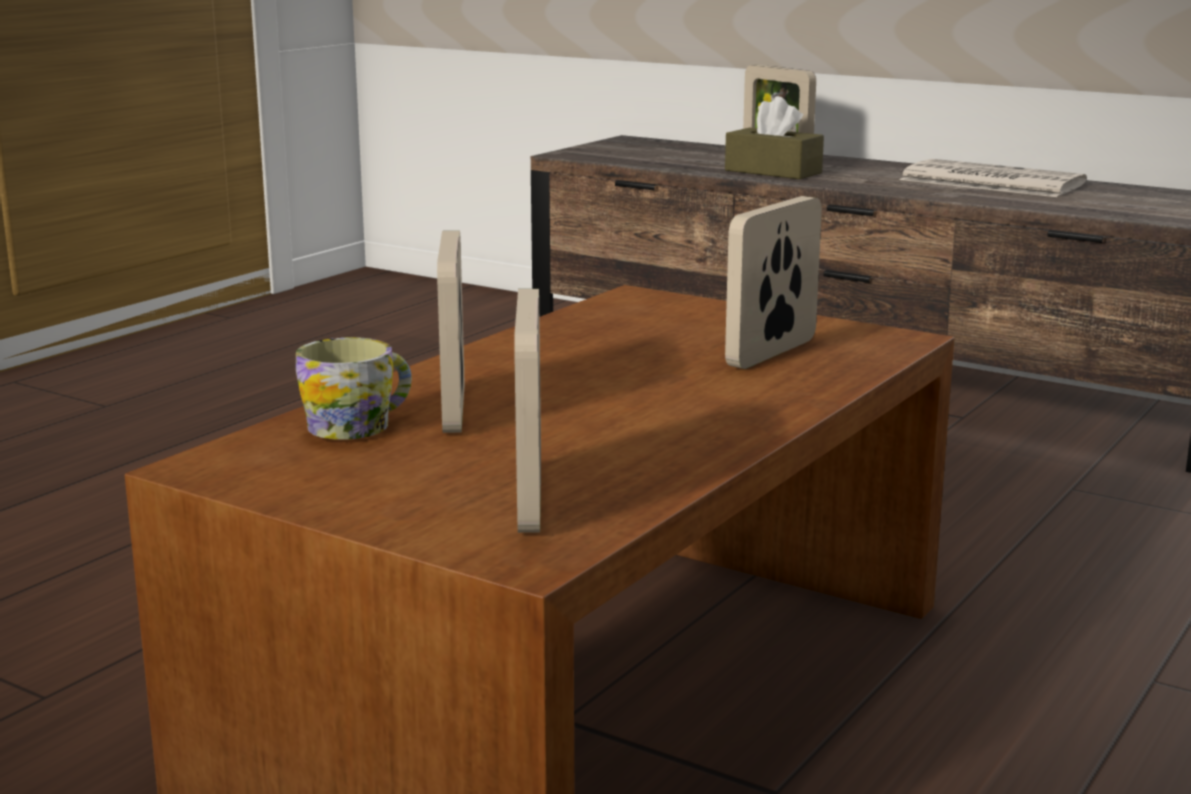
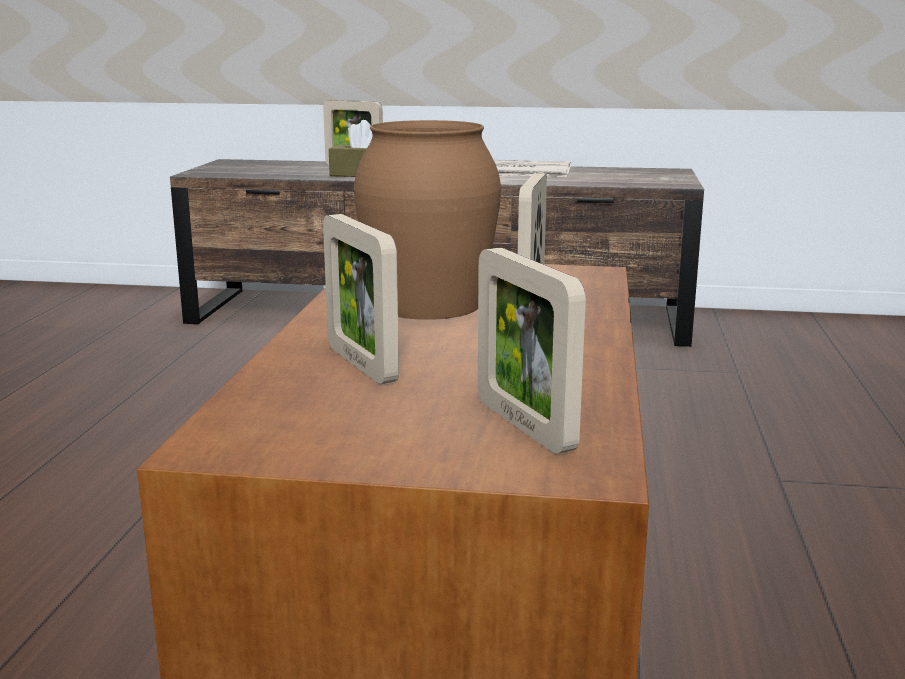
camera: 25 degrees left, 0 degrees up
(359, 426) = (303, 390): mug -> none
(624, 353) = (429, 304): none -> brown vase

